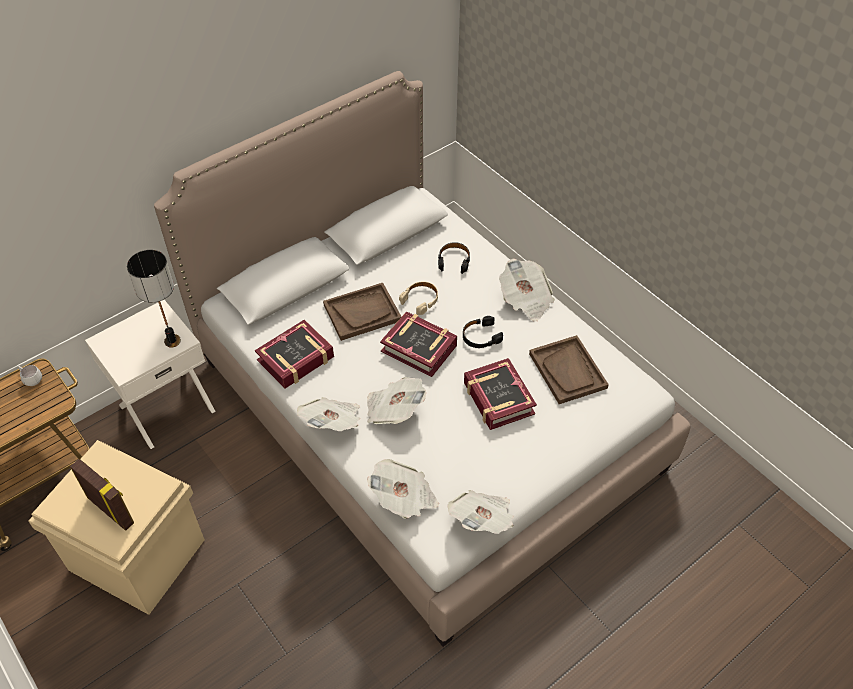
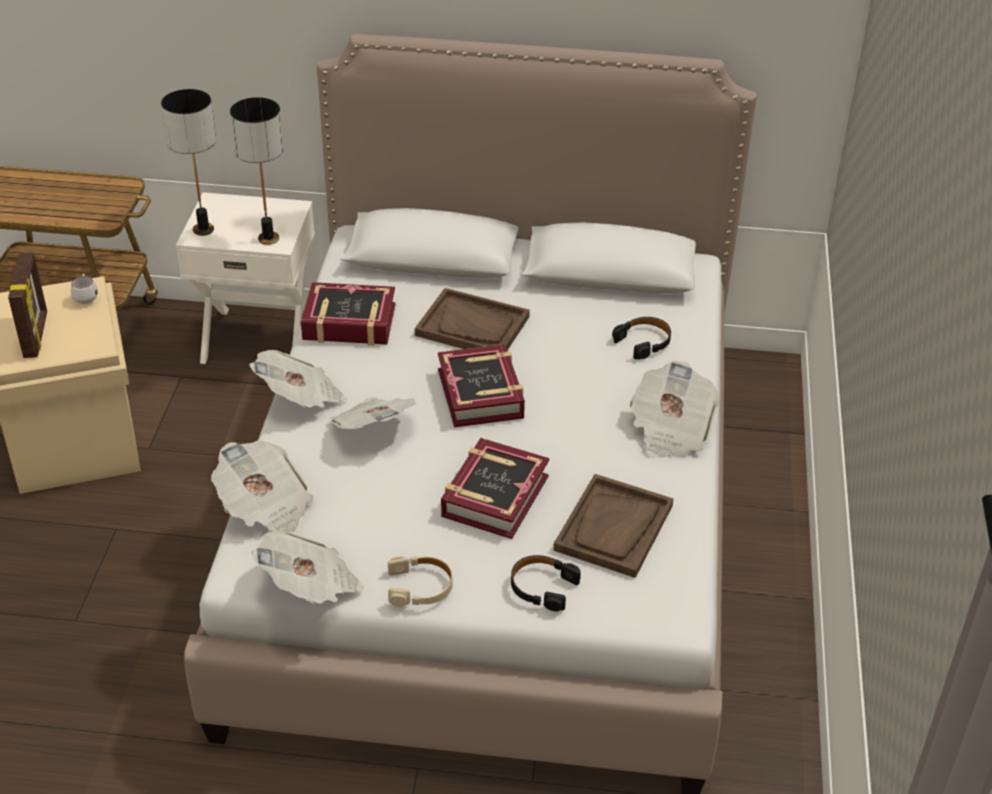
camera: 45 degrees right, 10 degrees down
(31, 379) = (111, 189): white mug -> white mug (86, 297)
(123, 364) = (203, 230): none -> table lamp
(420, 300) = (551, 354): beige headphones -> beige headphones (420, 587)
(480, 336) = (564, 429): black headphones -> black headphones (542, 587)

